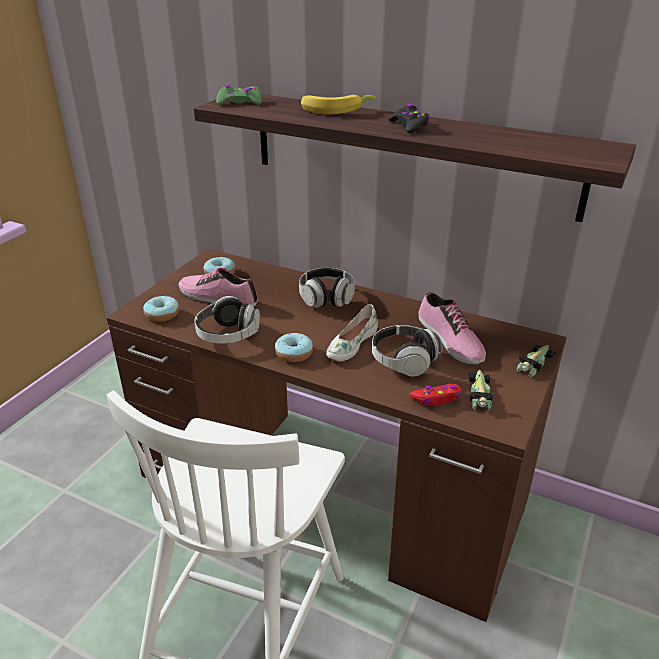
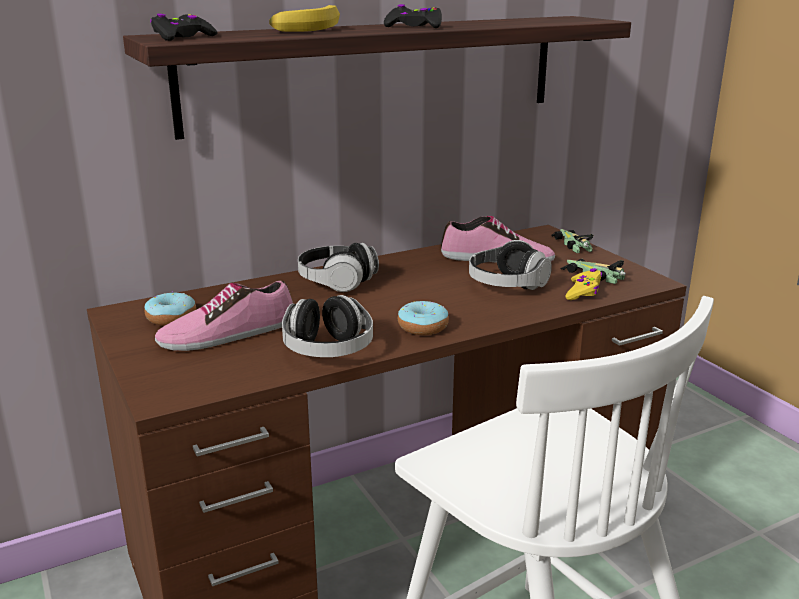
camera: 55 degrees left, 10 degrees down
(162, 314) = (206, 378): donut -> none
(239, 102) = (182, 37): green game controller -> black game controller
(351, 344) = (444, 297): white shoe -> none
(436, 399) = (583, 291): red game controller -> yellow game controller

